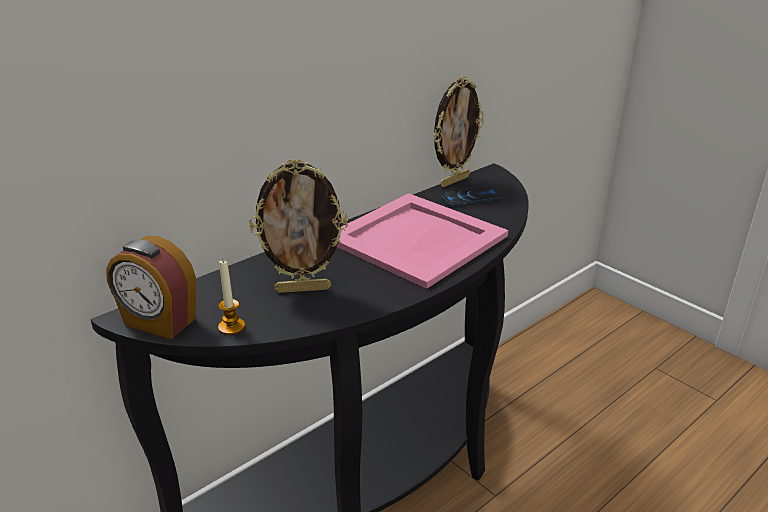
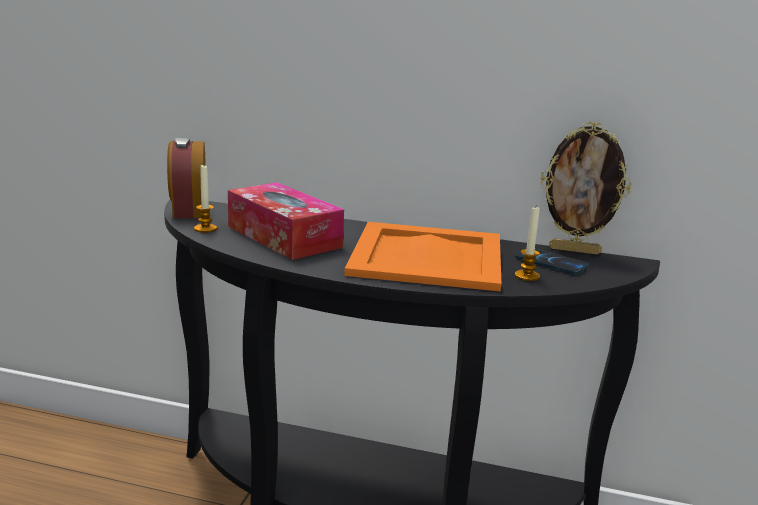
camera: 55 degrees right, 10 degrees down
(303, 289) = (284, 237): picture frame -> tissue box
(418, 238) = (428, 257): pink tray -> orange tray
(488, 216) = (527, 276): none -> candle

